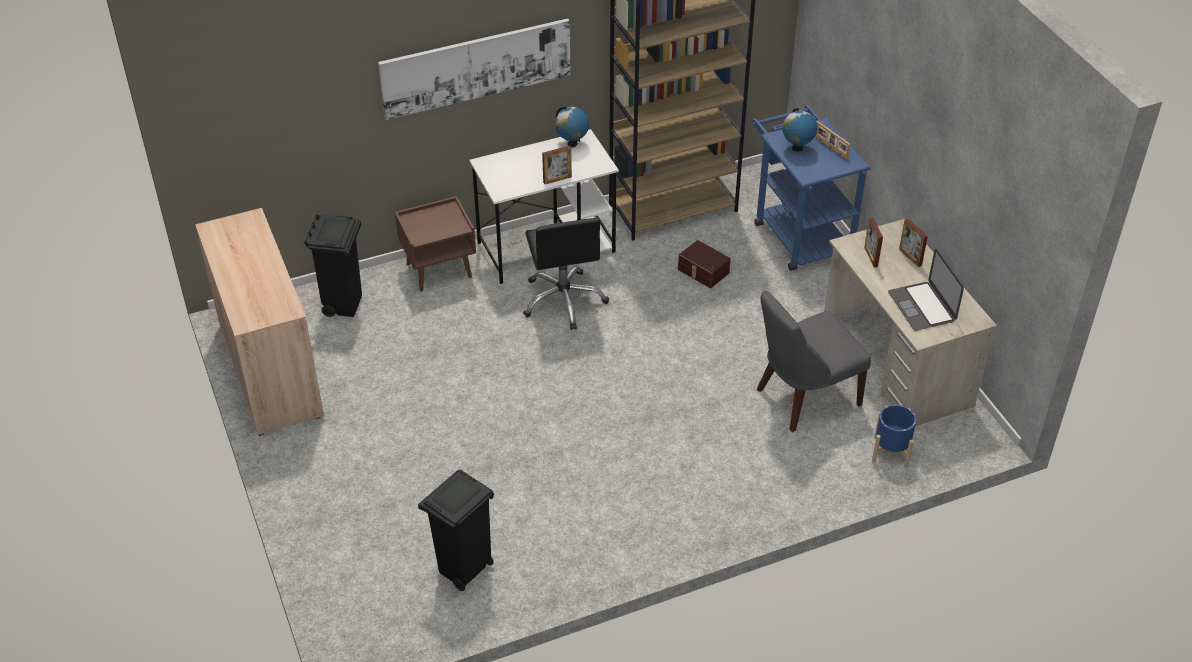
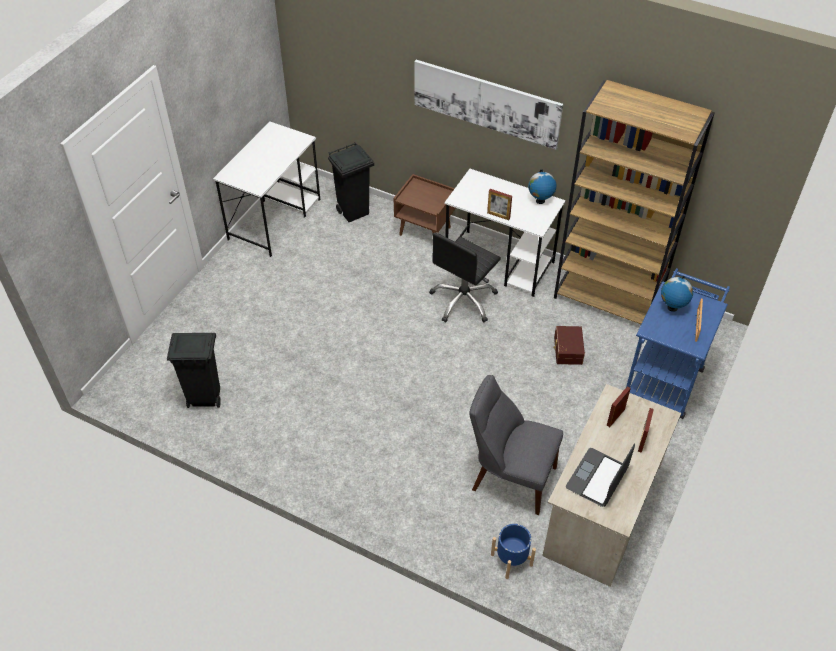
camera: 50 degrees right, 5 degrees up
(271, 370) = (275, 218): beige cabinet -> white desk

